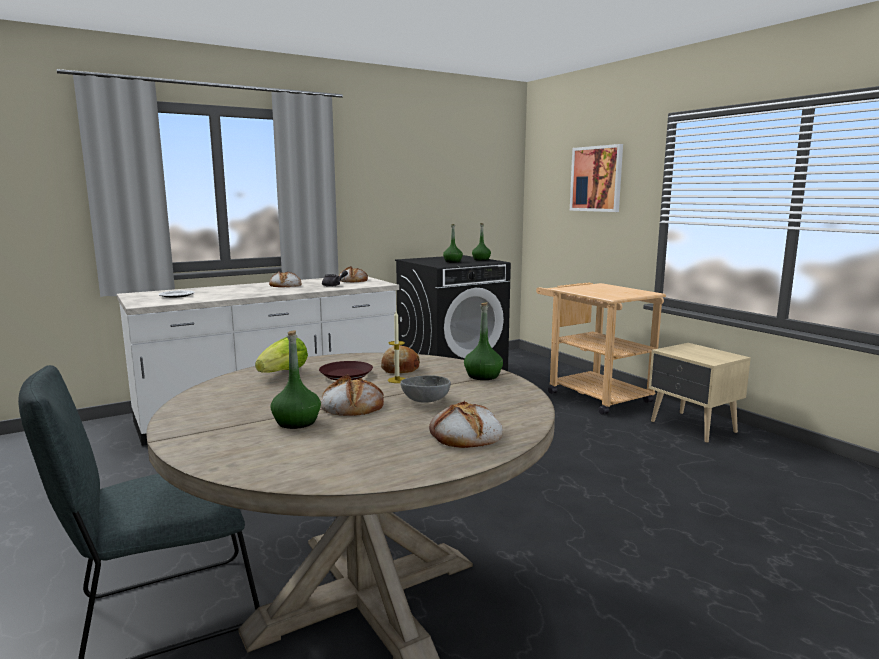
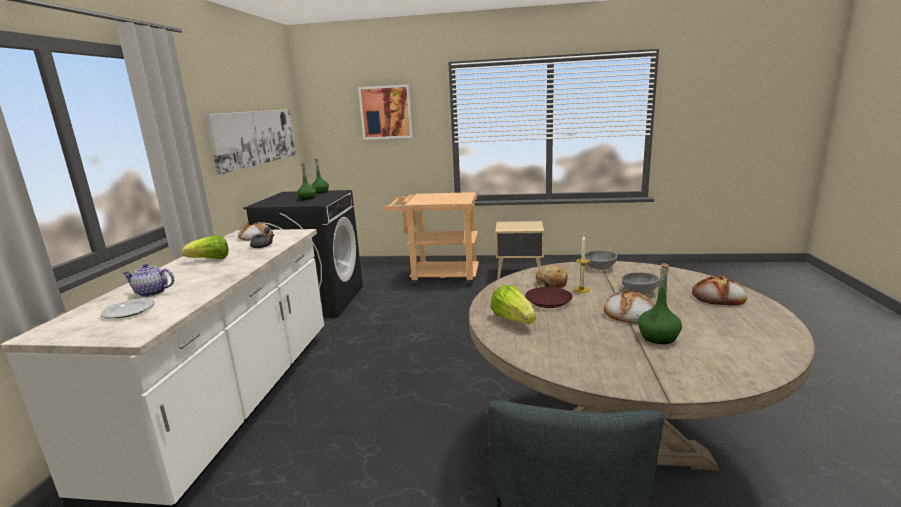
camera: 50 degrees left, 5 degrees up
(209, 291) = (151, 293): none -> teapot
(285, 285) = (210, 260): bread -> lettuce
(437, 196) = (256, 138): none -> picture
(483, 376) = (599, 268): green bottle -> grey bowl

